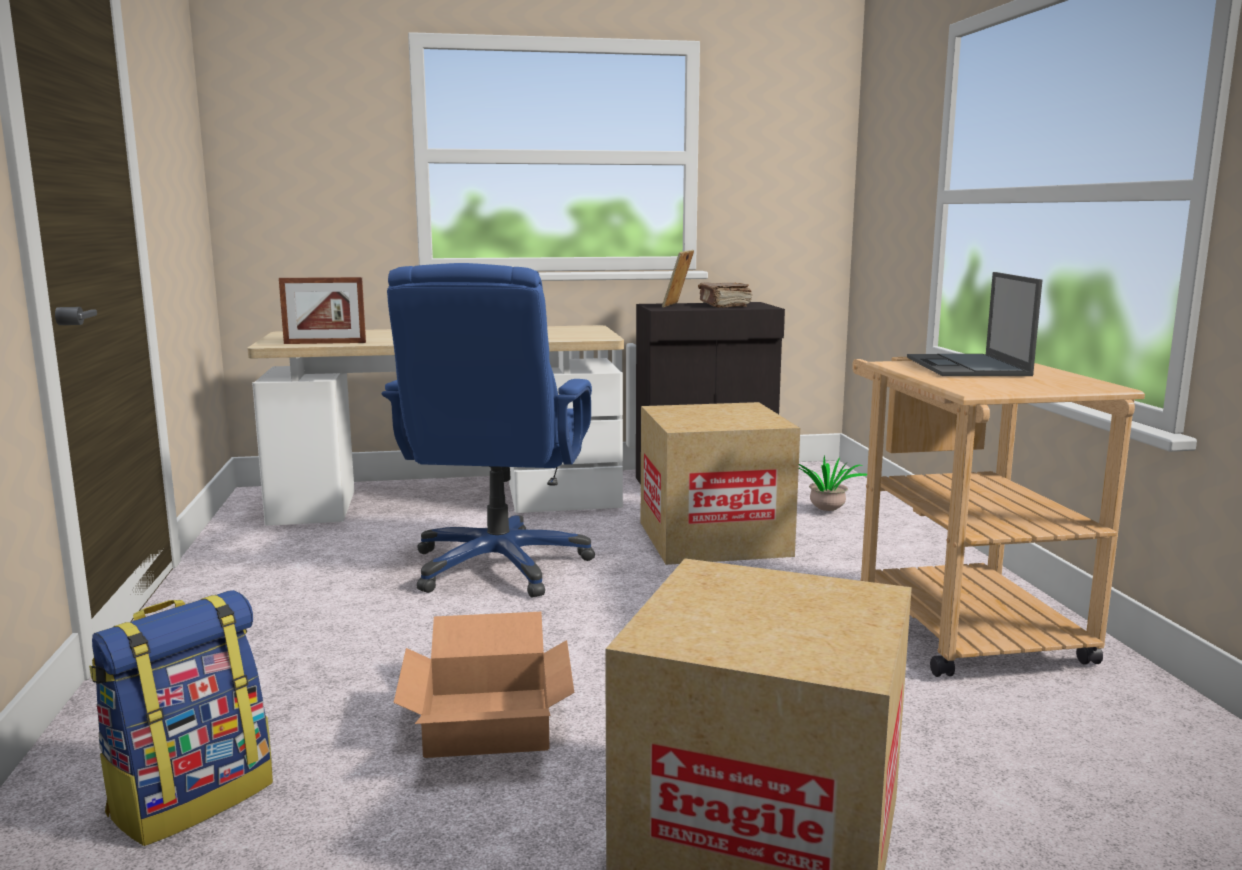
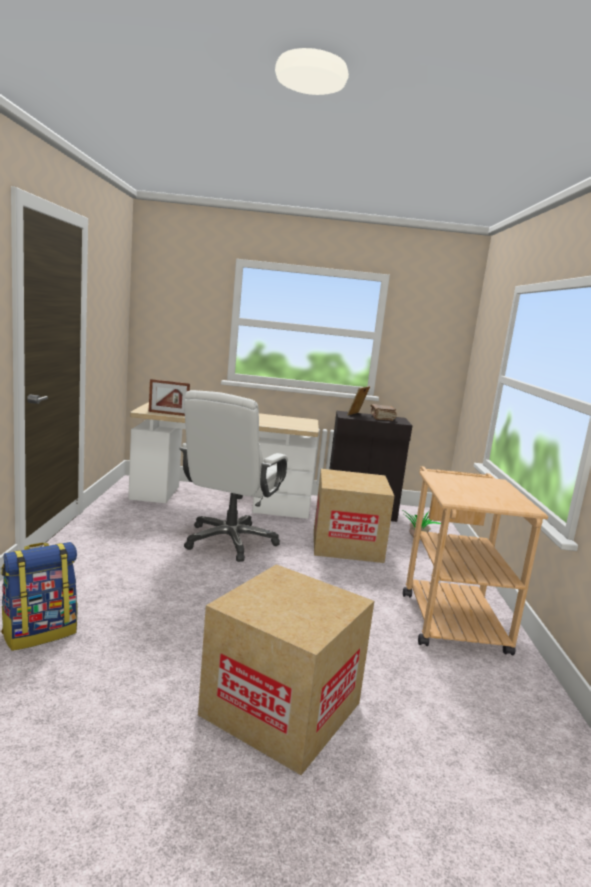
camera: 10 degrees right, 0 degrees up
(490, 722) = (185, 623): cardboard box -> none
(499, 566) = (229, 541): blue office chair -> white office chair
(968, 367) = (468, 483): laptop -> none

